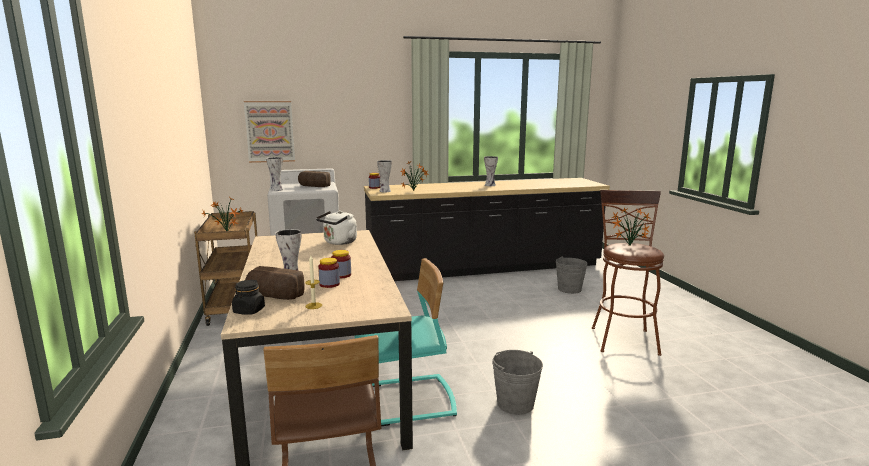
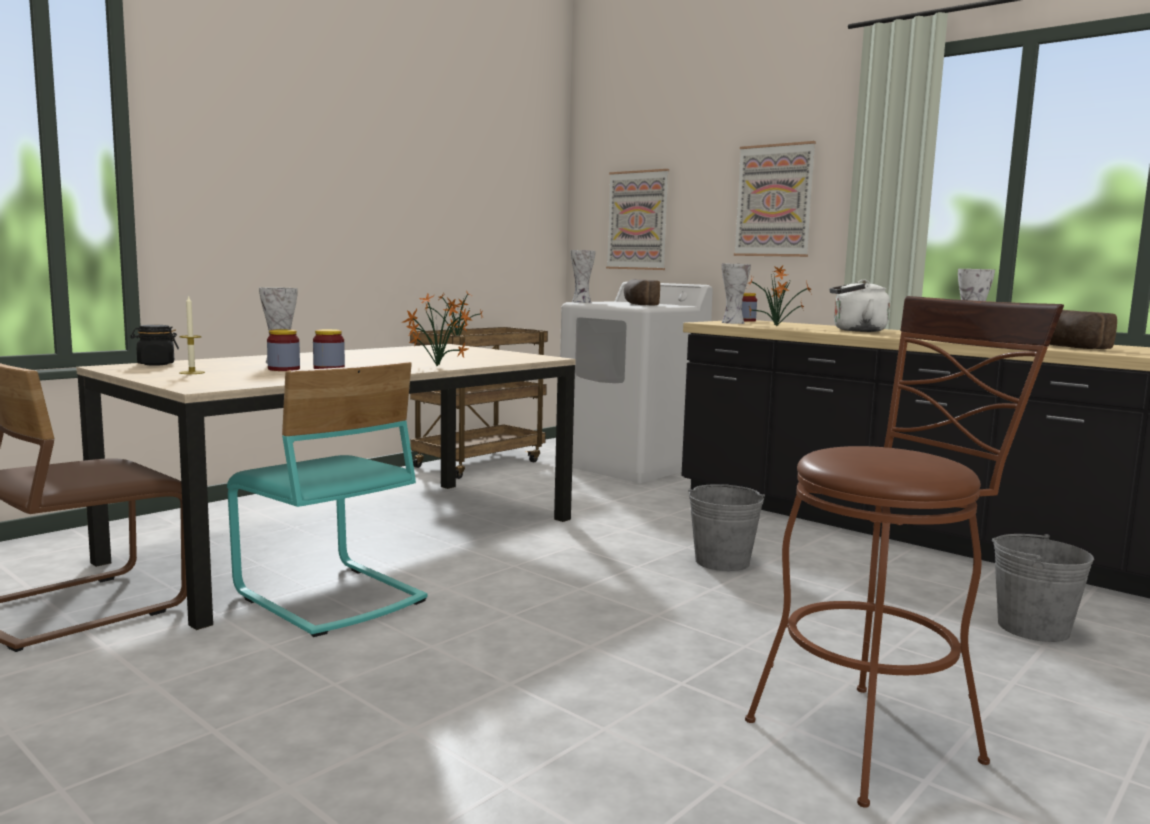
camera: 55 degrees right, 5 degrees down
(274, 296) = (215, 364): bread -> bread (1067, 346)
(339, 242) = (479, 357): white kettle -> white kettle (855, 330)
(364, 121) = (774, 200): none -> picture
(515, 404) = (396, 673): grey bucket -> grey bucket (722, 561)
(628, 246) = (884, 452): potted plant -> potted plant (436, 366)

